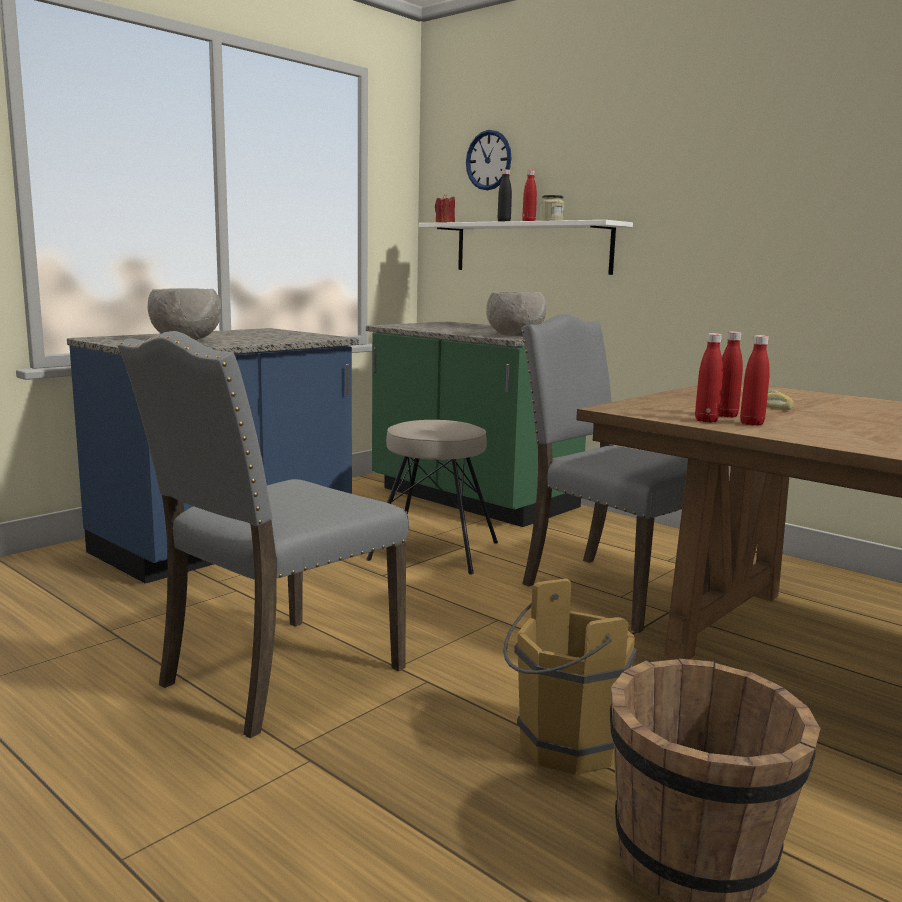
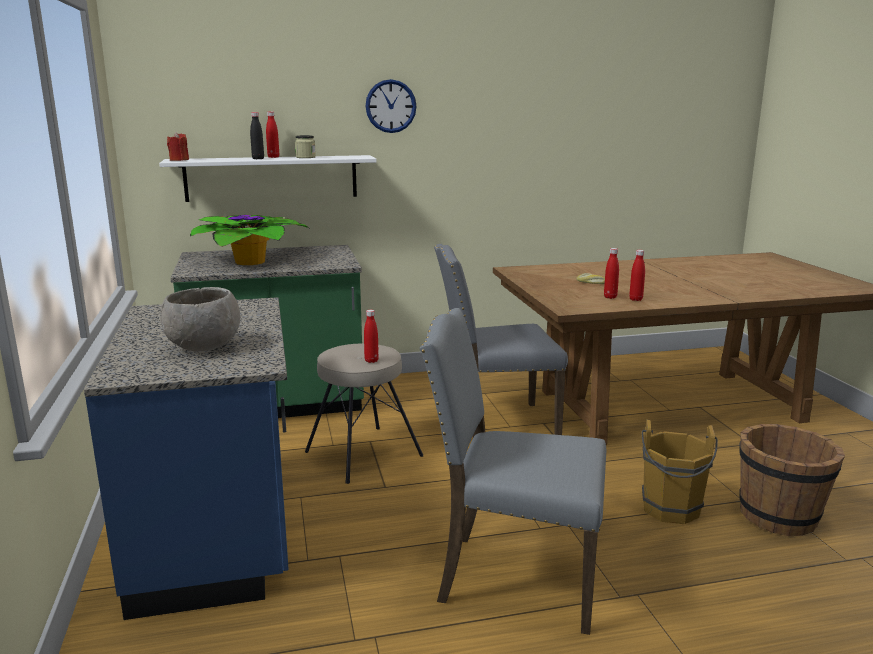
camera: 55 degrees left, 5 degrees up
(276, 676) = (515, 577): grey chair -> grey chair turned 120 degrees clockwise
(459, 328) = (251, 261): none -> potted plant
(488, 160) = (210, 98): wall clock -> wall clock (390, 106)
(515, 336) = (334, 261): grey bowl -> none
(706, 420) = (620, 304): red bottle -> red bottle (371, 361)

